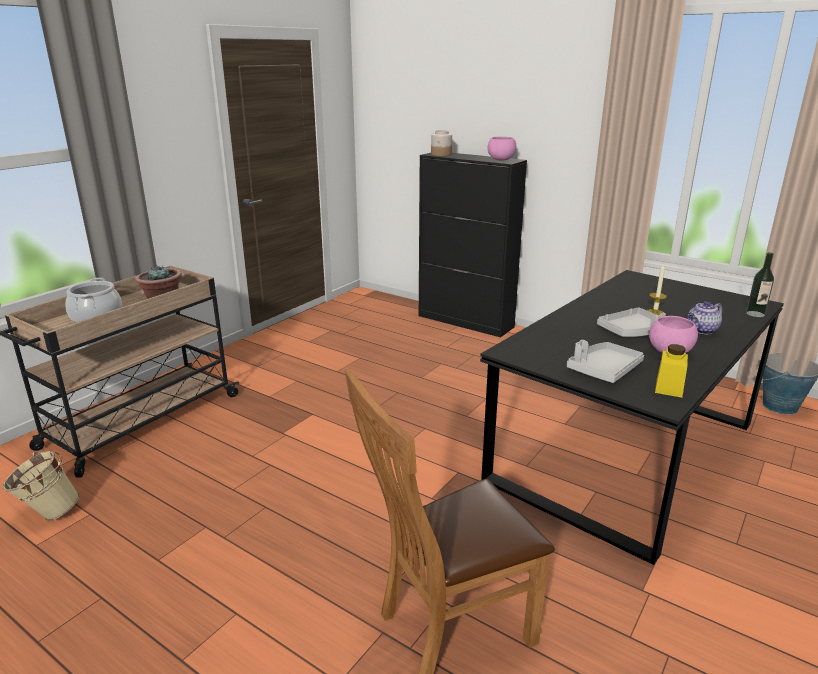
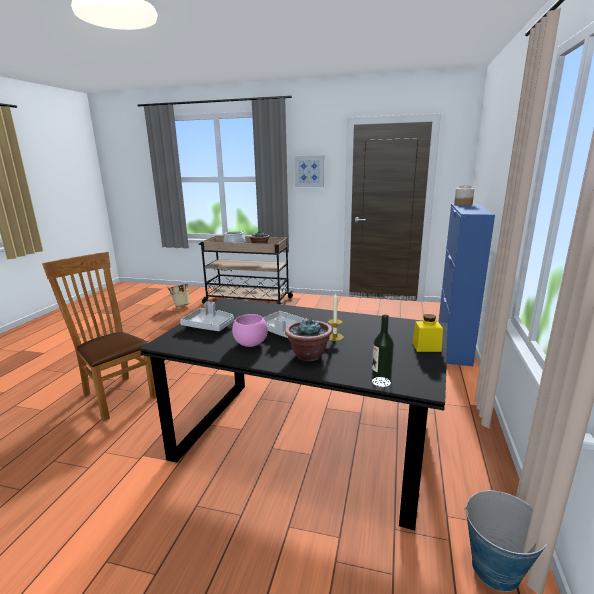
camera: 70 degrees right, 5 degrees down
(161, 128) = (309, 171): none -> picture
(465, 321) = (453, 346): black cabinet -> blue cabinet
(501, 160) = (474, 211): pink bowl -> none
(669, 388) = (187, 344): yellow jar -> yellow jar (426, 347)
(701, 330) = (308, 355): teapot -> potted plant

